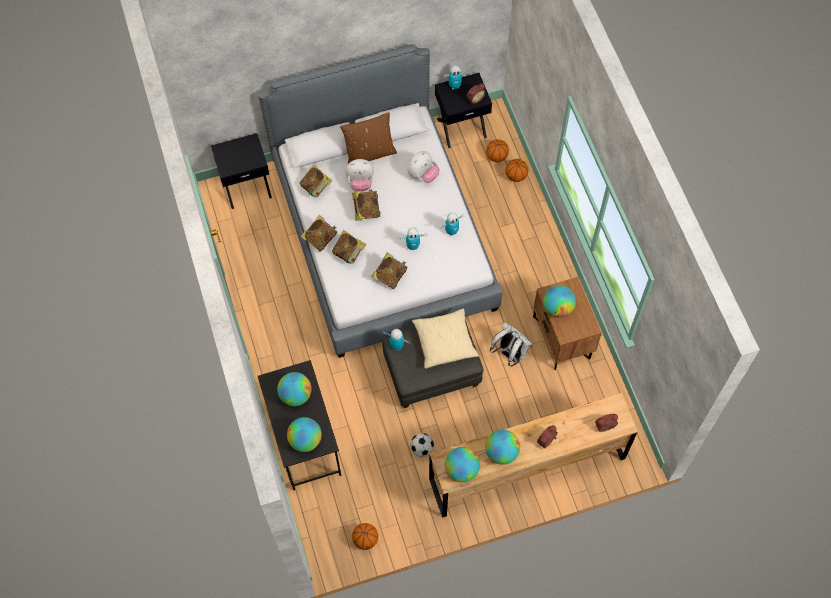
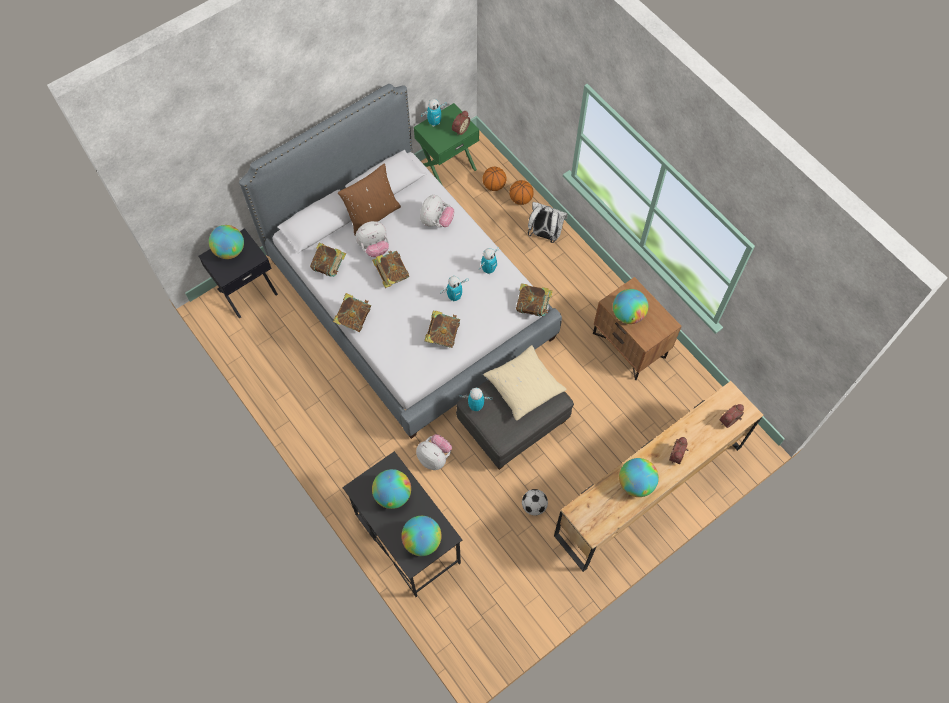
camera: 20 degrees left, 0 degrees up
(349, 253) = (390, 324): book -> book (533, 306)
(353, 380) = (434, 457): none -> plush toy
(365, 540) = (512, 624): basketball -> none
(461, 127) = (447, 167): black nightstand -> green nightstand
(461, 470) = (602, 516): globe -> globe (230, 251)
(510, 354) = (584, 378): white backpack -> white backpack (544, 235)

